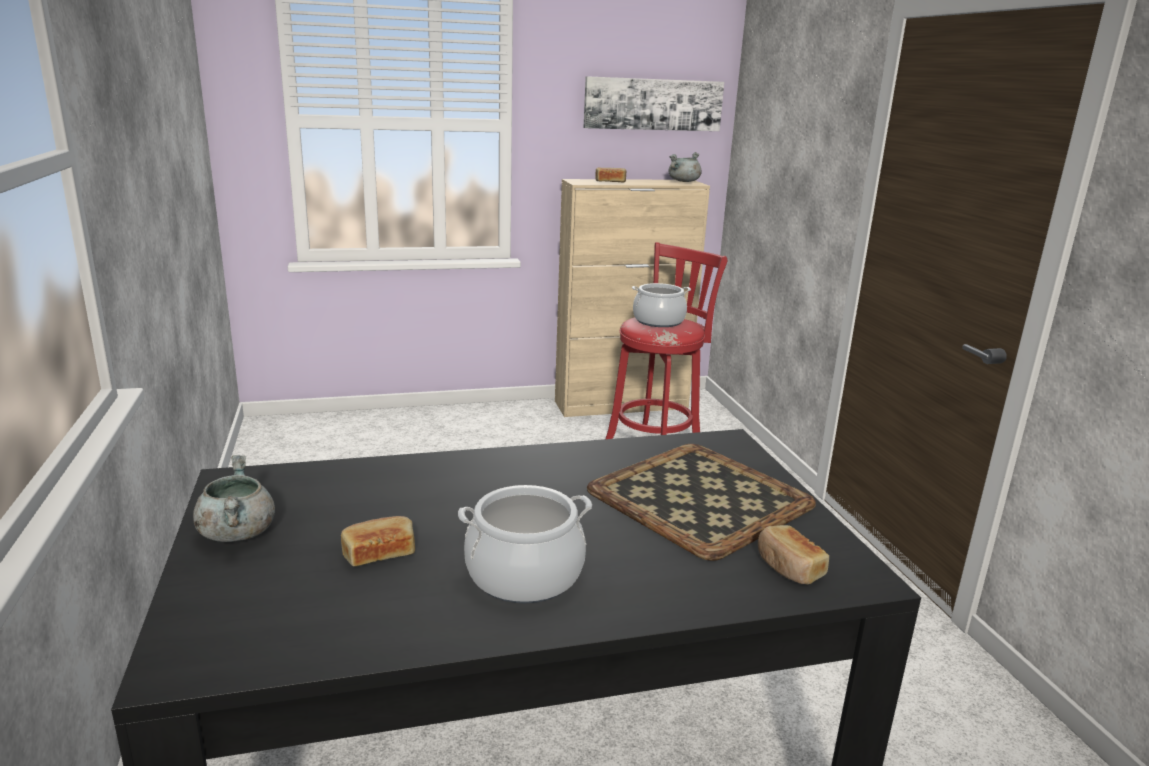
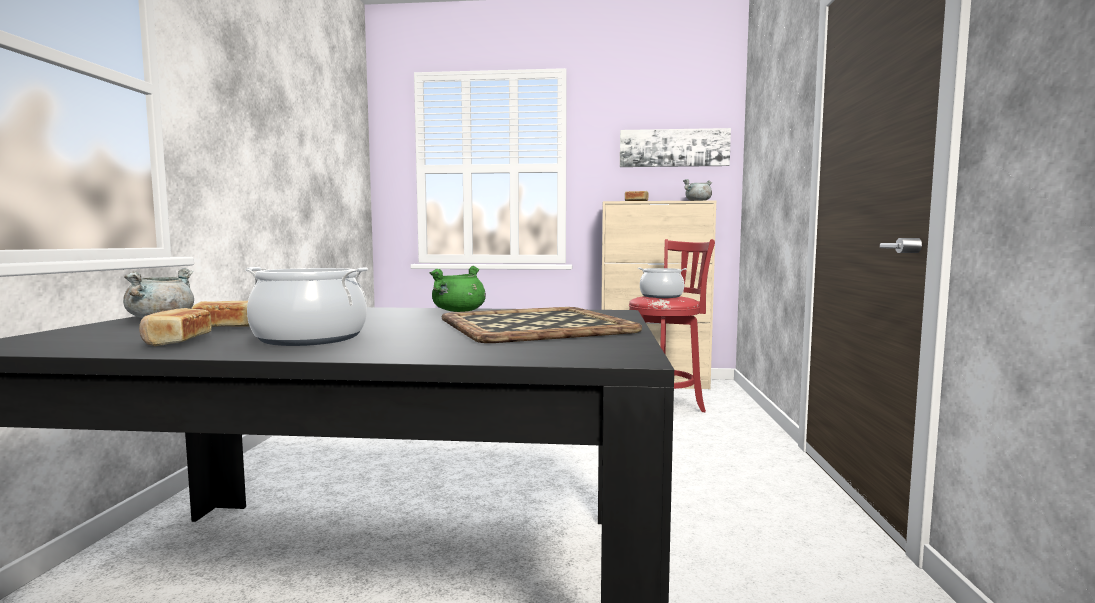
camera: 20 degrees right, 15 degrees down
(569, 458) = (459, 311): none -> green cooking pot
(788, 567) = (554, 349): bread -> bread (176, 341)

